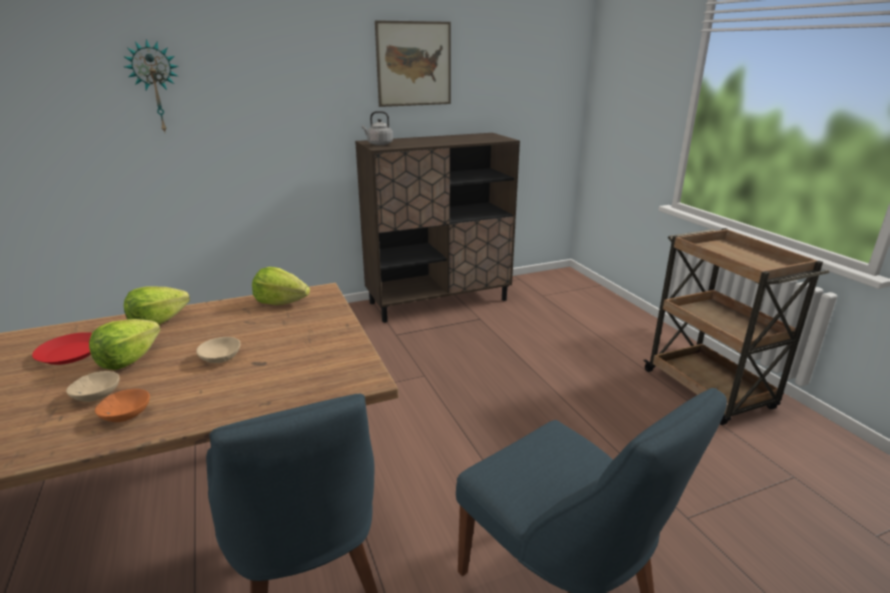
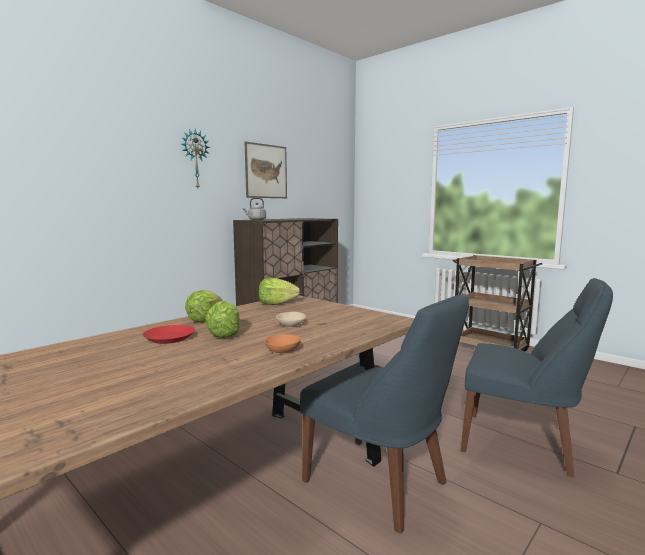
camera: 25 degrees left, 15 degrees down
(97, 395) = (241, 348): beige bowl -> none
(156, 87) = (99, 173): wall clock -> wall clock (195, 159)

